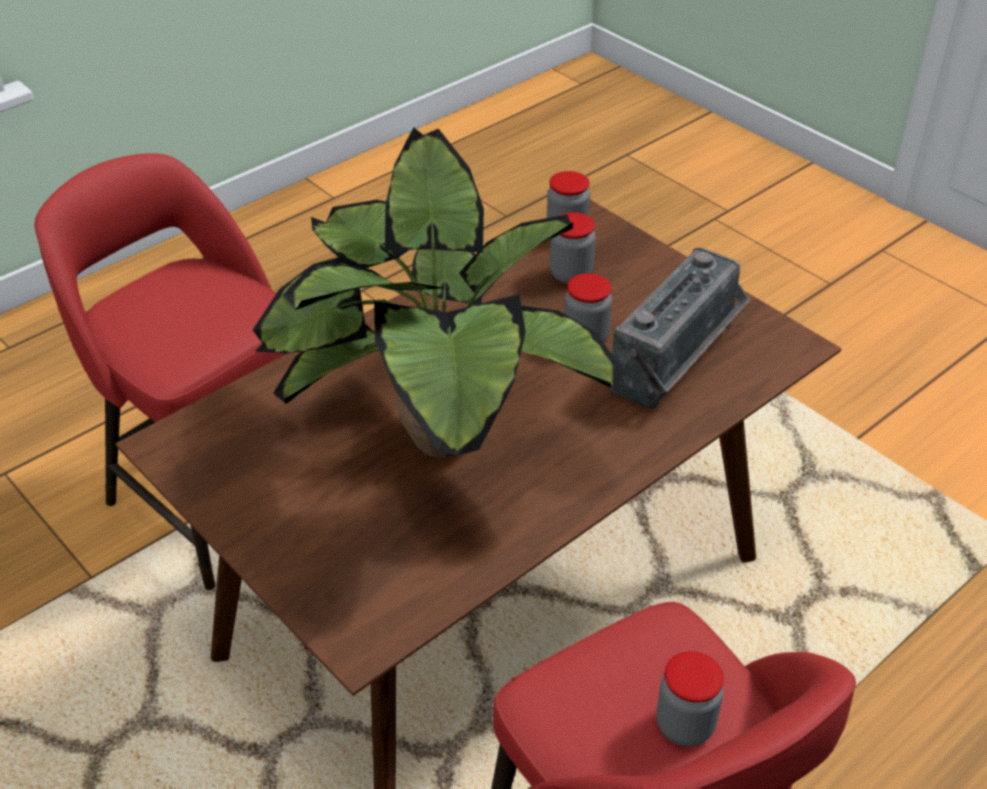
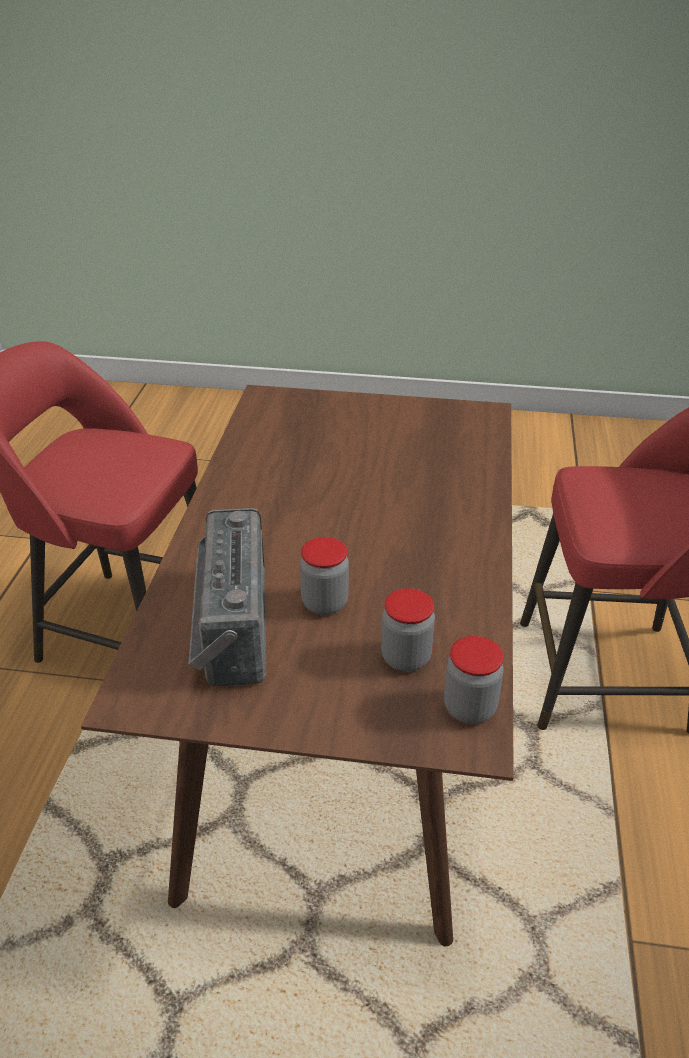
camera: 140 degrees right, 5 degrees down
(435, 444) = (341, 482): potted plant -> none
(685, 725) = (78, 463): jar -> none

